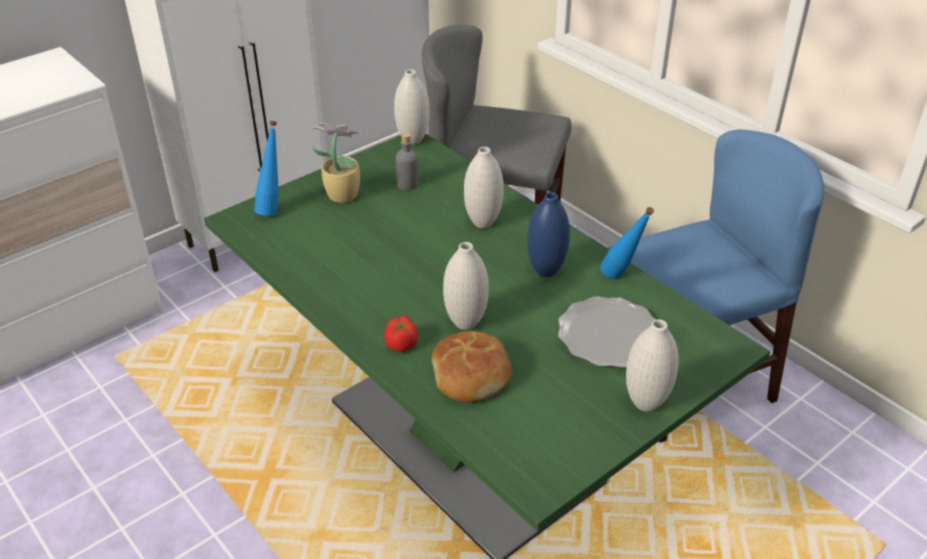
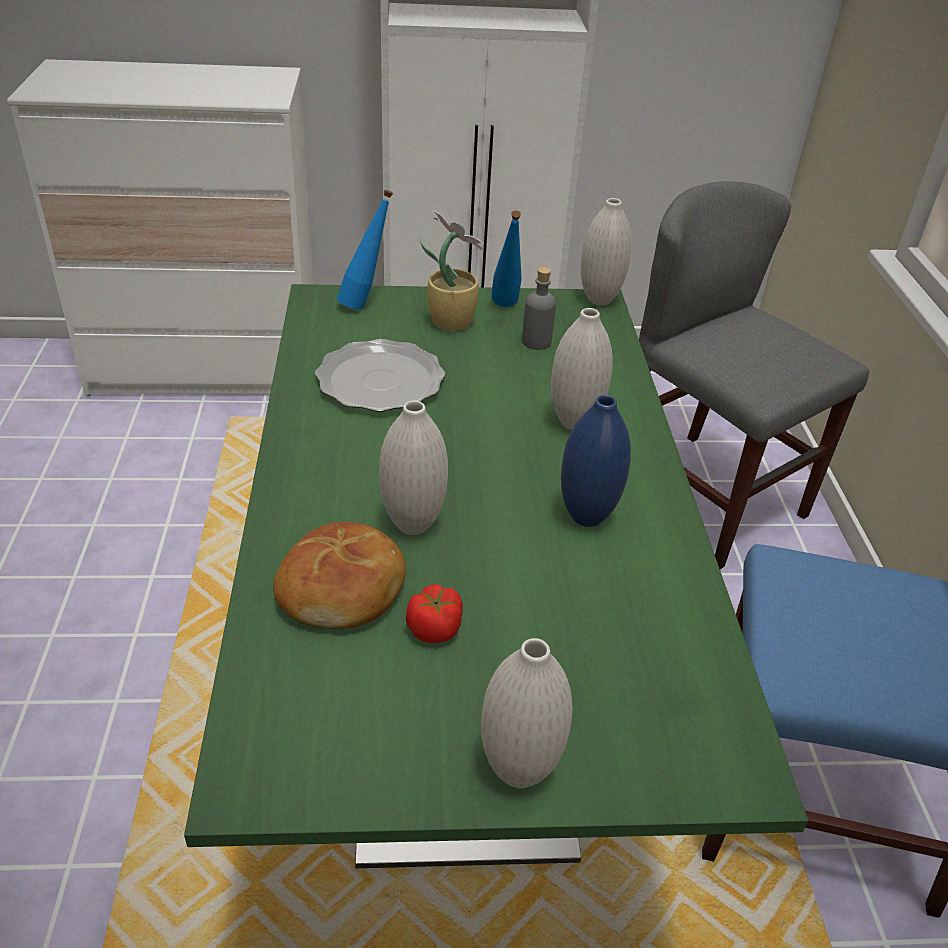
camera: 35 degrees right, 0 degrees up
(401, 344) = (313, 507): tomato -> tomato (435, 629)
(609, 336) = (575, 646): plate -> plate (380, 381)
(621, 279) = (679, 581): blue bottle -> blue bottle (505, 308)

